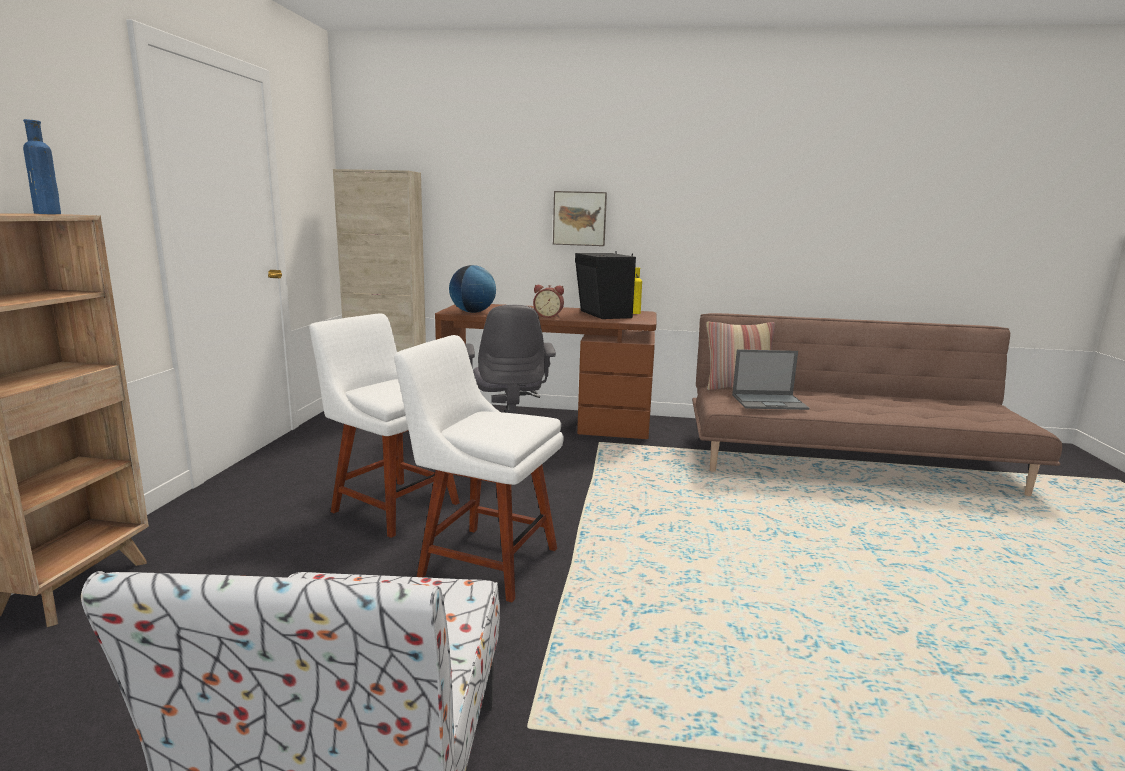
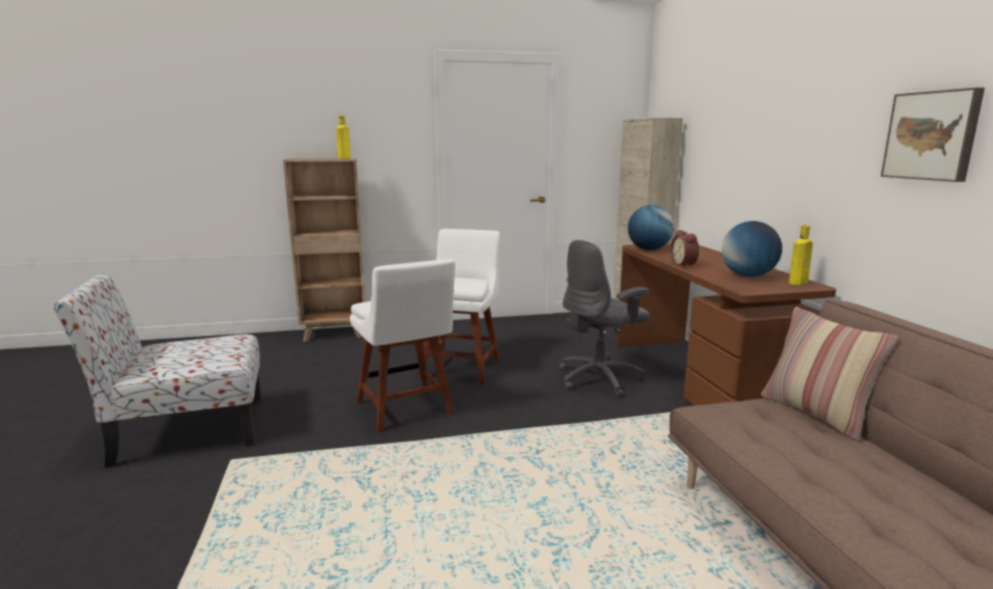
camera: 70 degrees right, 0 degrees up
(48, 213) = (343, 158): blue bottle -> yellow bottle
(483, 560) = (406, 410): white chair -> white chair turned 150 degrees clockwise
(579, 218) = (784, 161): picture -> picture (932, 136)
(603, 314) = (748, 276): black speaker -> globe
(770, 402) = (767, 435): laptop -> none

